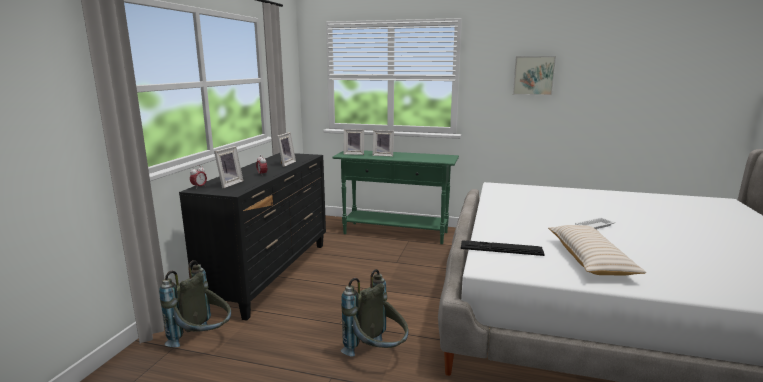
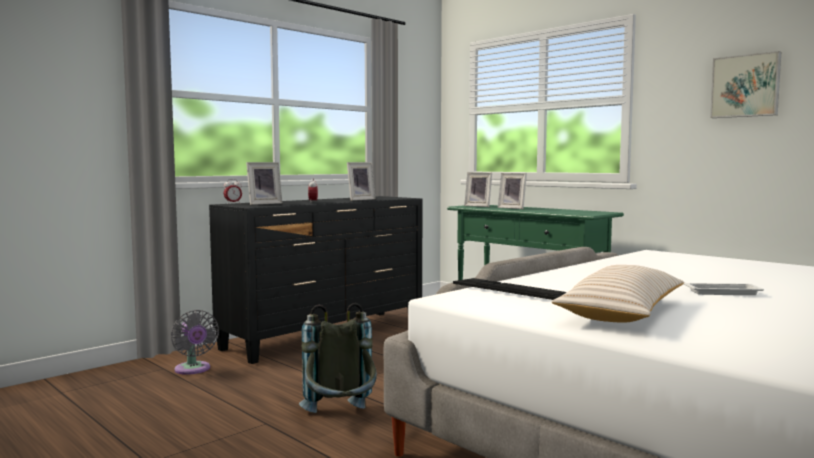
camera: 30 degrees right, 10 degrees down
(203, 341) = (193, 370): grey backpack -> grey fan

